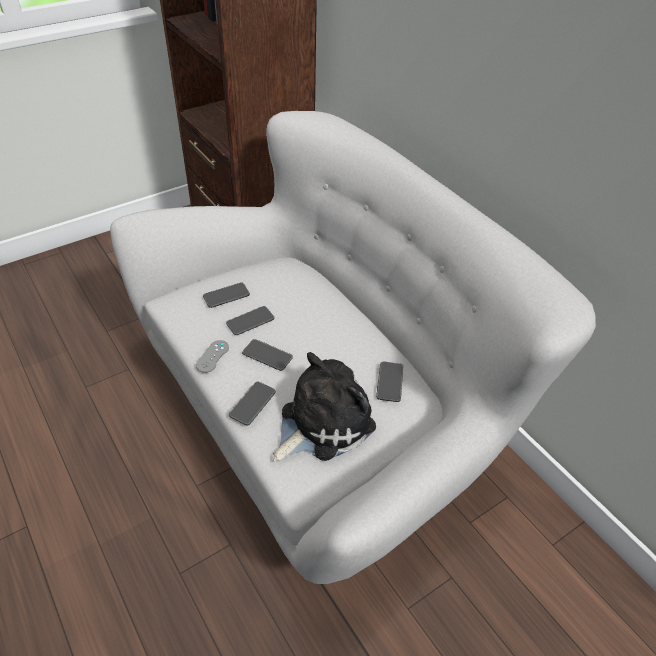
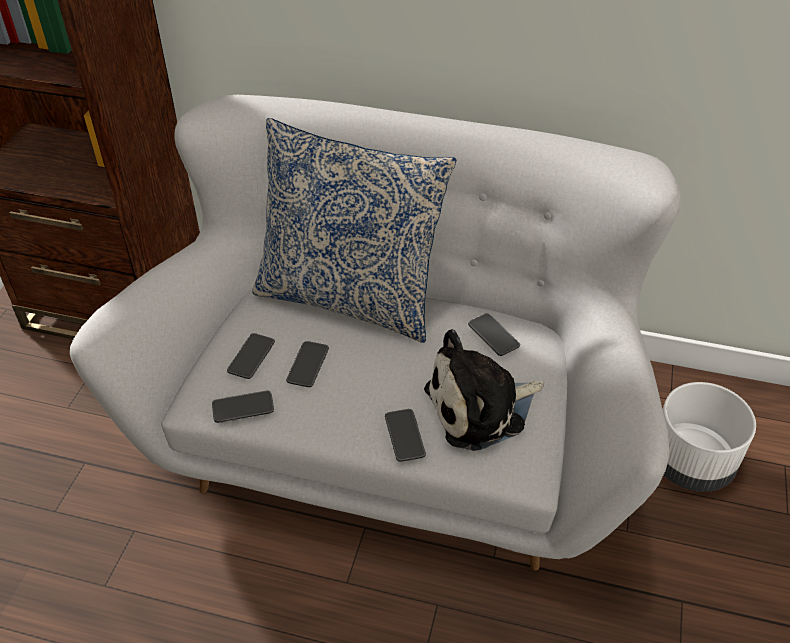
camera: 40 degrees left, 0 degrees up
(212, 356) = (313, 421): grey game controller -> none
(267, 355) = (364, 385): phone -> phone (243, 407)
(322, 423) = (481, 408): plush toy -> plush toy turned 120 degrees counterclockwise
(326, 298) = (350, 297): none -> pillow
(515, 604) = (691, 464): none -> white planter

